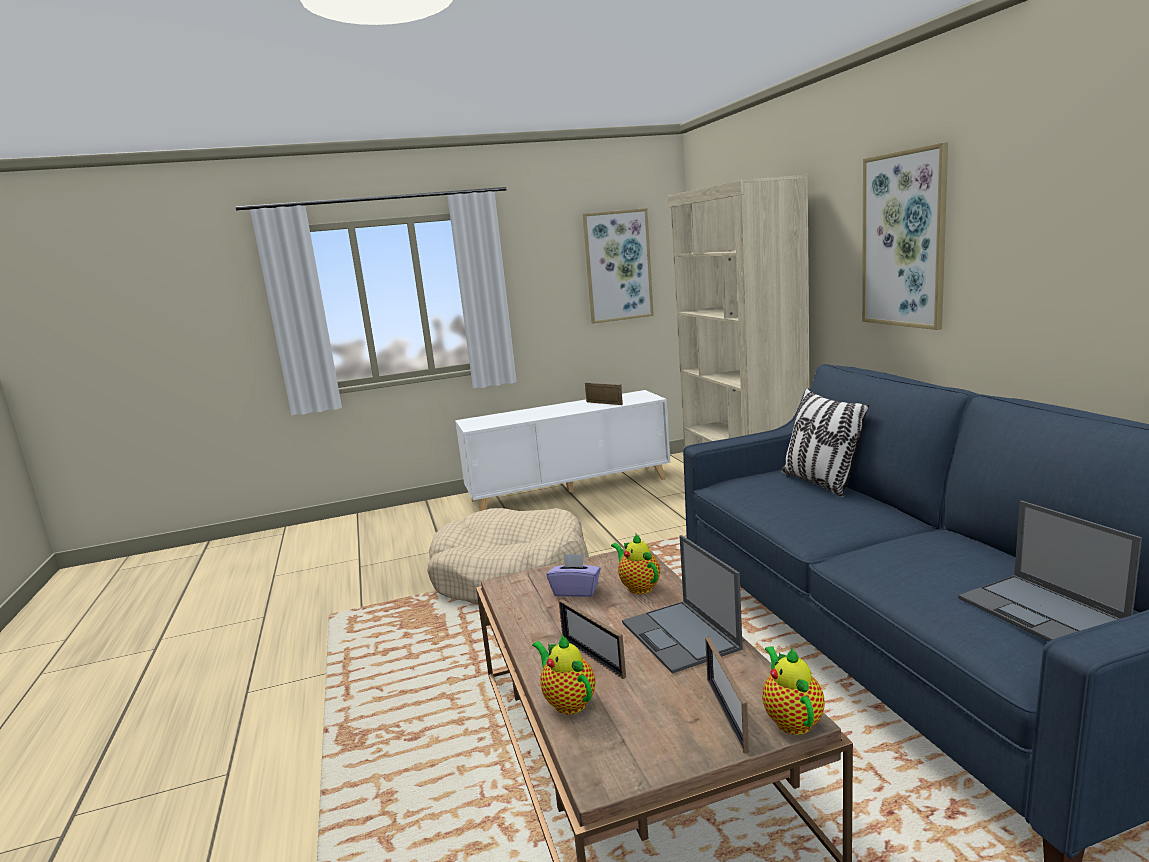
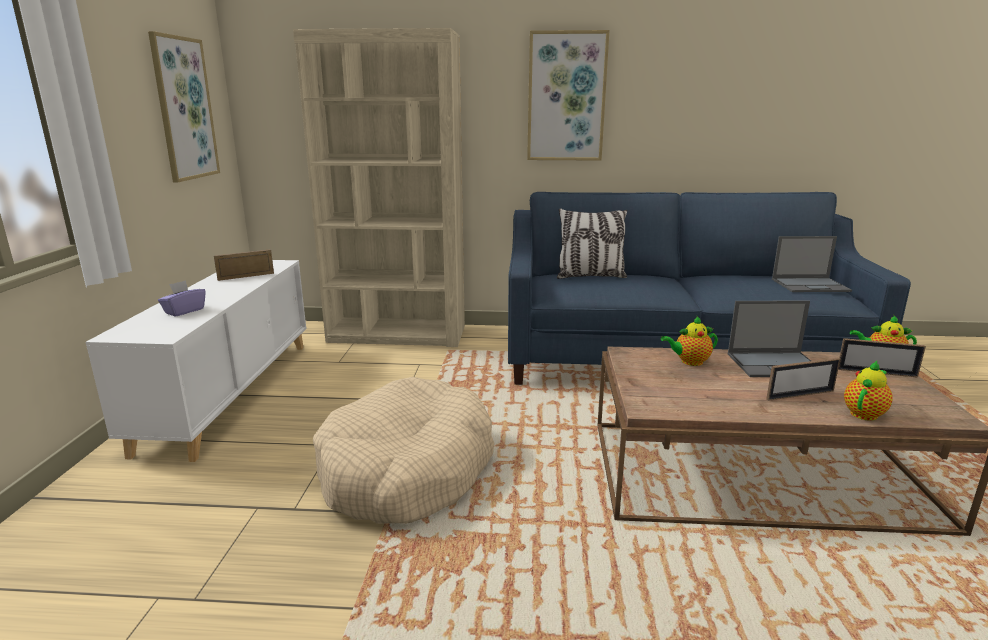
camera: 70 degrees left, 5 degrees up
(567, 702) = (864, 413): teapot -> teapot turned 150 degrees clockwise
(576, 591) = (683, 382): purple tissue box -> purple tissue box (184, 311)

